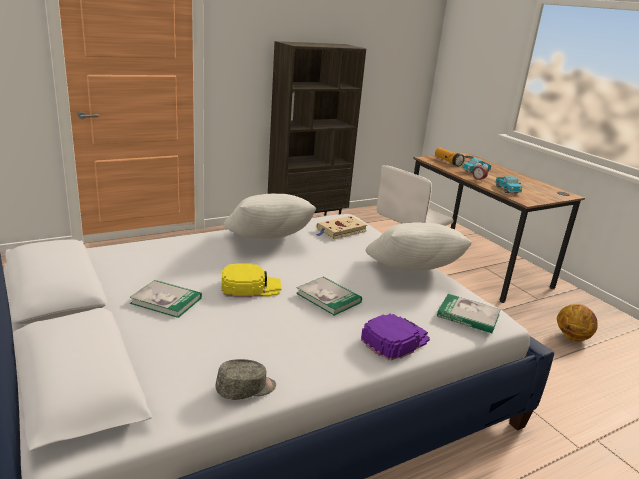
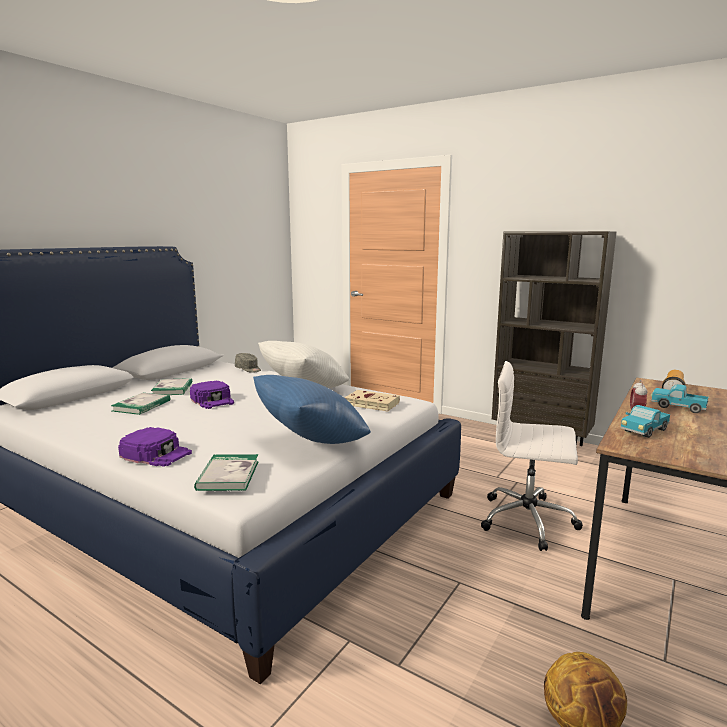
camera: 65 degrees right, 10 degrees down
(246, 389) = (65, 426): grey cap -> grey cap (248, 369)
(250, 286) = (213, 400): yellow cap -> purple cap
(328, 298) = (214, 421): book -> book (141, 406)
(412, 273) = (311, 442): white pillow -> blue pillow

